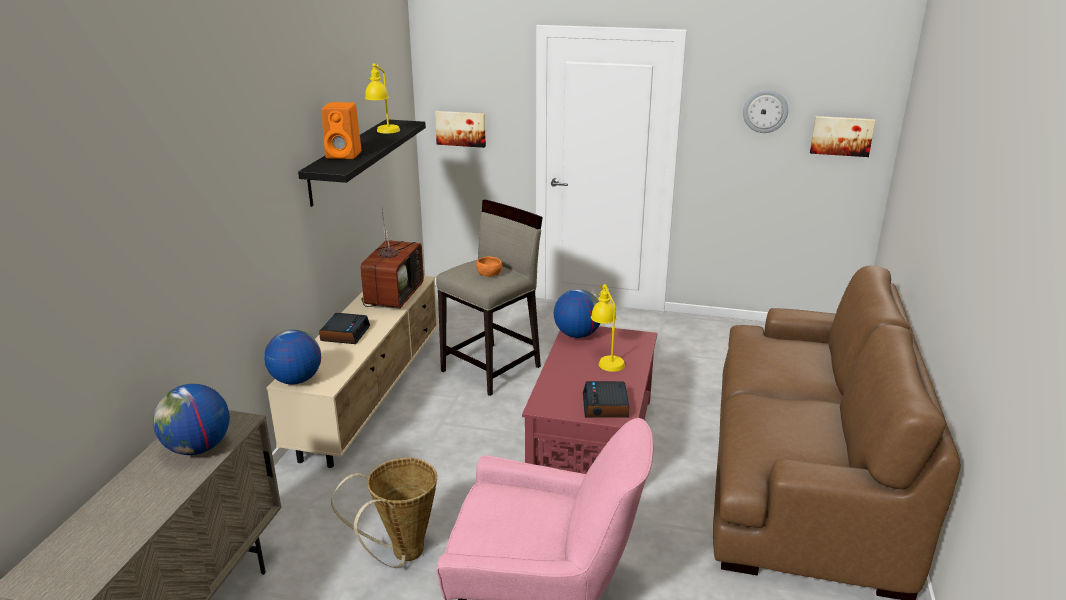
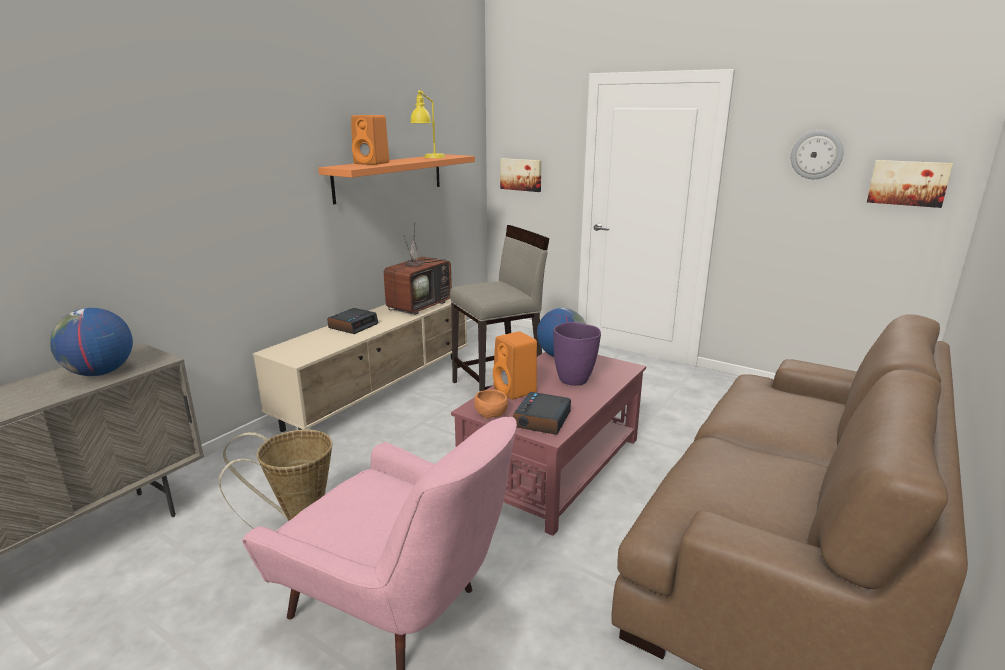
camera: 20 degrees right, 5 degrees down
(296, 380) = (280, 352): globe -> none
(348, 161) = (389, 177): black shelf -> orange shelf
(489, 273) = (495, 290): orange bowl -> orange bowl (491, 412)
(563, 380) = (516, 391): none -> orange speaker
(606, 359) = (574, 380): yellow table lamp -> purple vase

